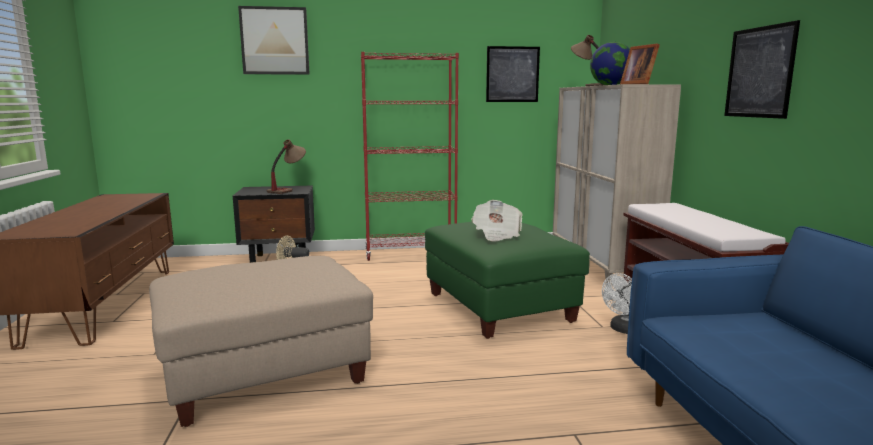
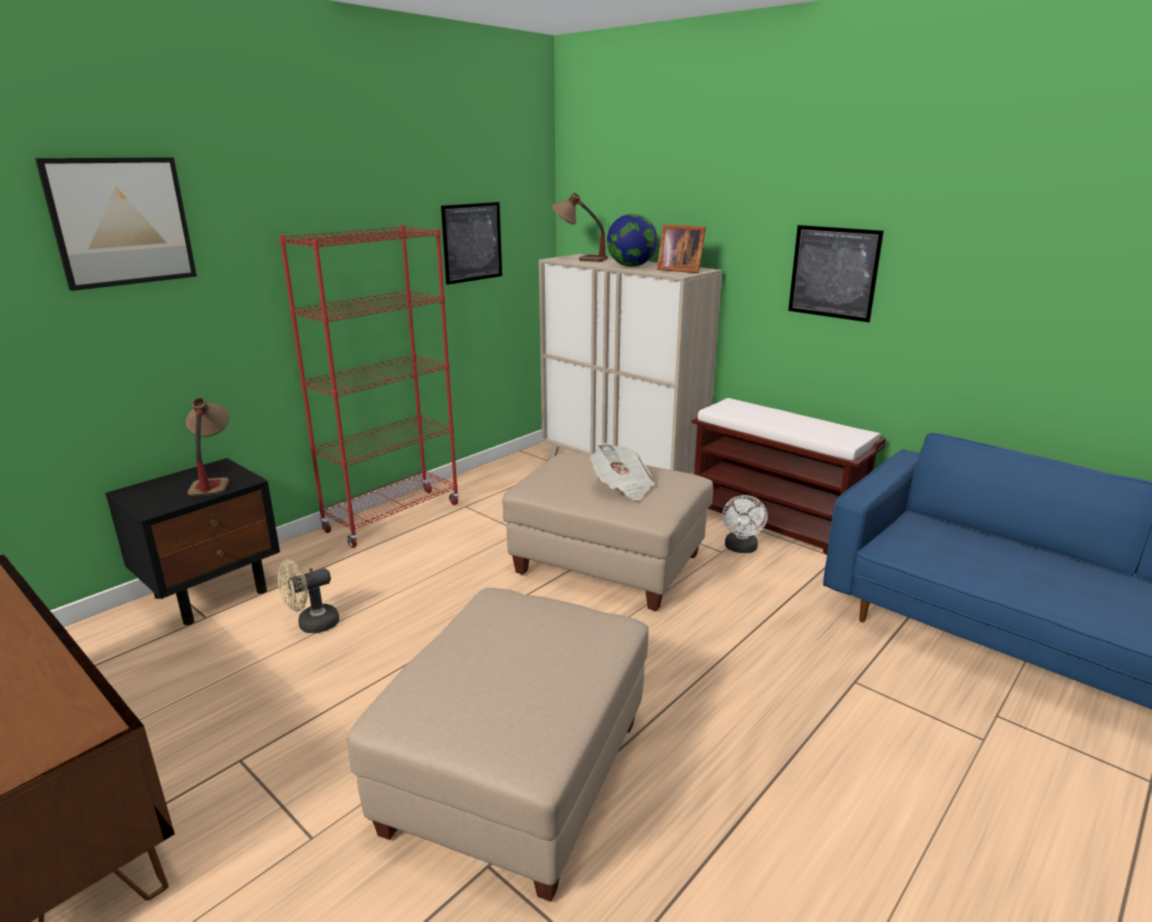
camera: 40 degrees left, 10 degrees up
(499, 308) = (608, 564): green ottoman -> beige ottoman

